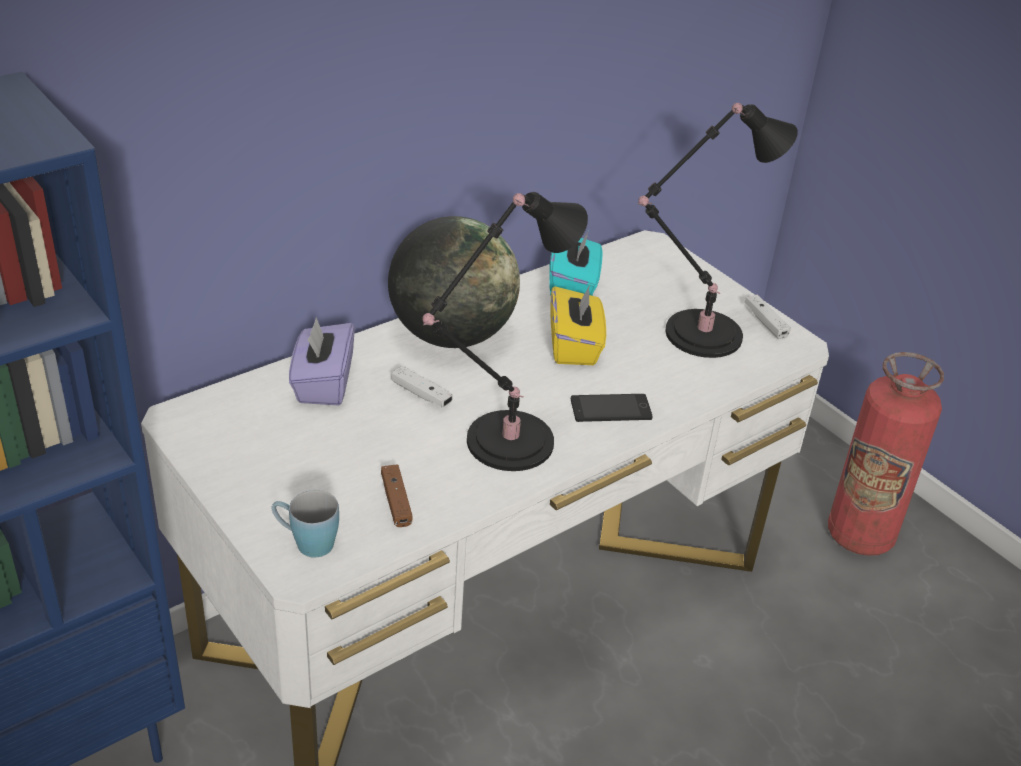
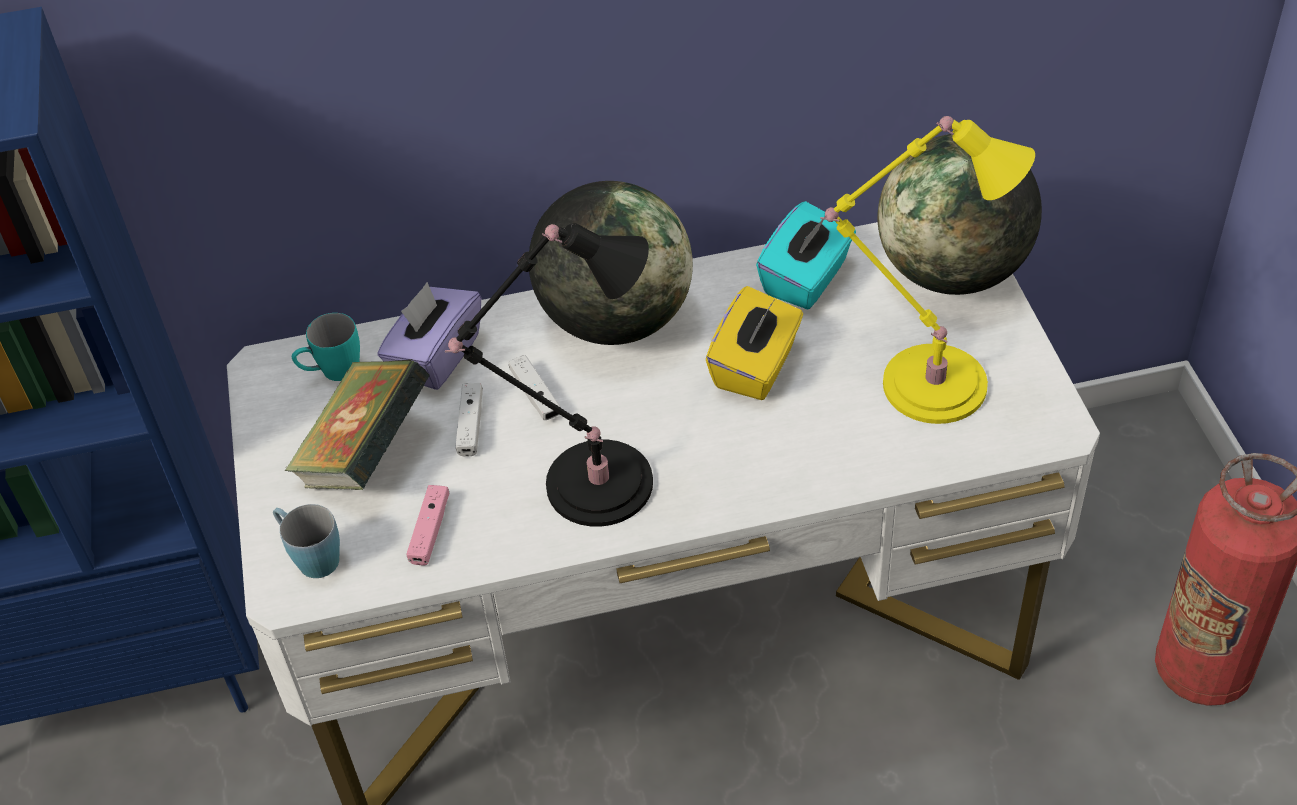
camera: 30 degrees right, 10 degrees up
(241, 410) = (332, 372): none -> turquoise mug
(307, 461) = (366, 454): none -> book
(396, 501) = (430, 531): brown game controller -> pink game controller
(611, 409) = (746, 467): phone -> none
(668, 268) = (952, 273): none -> globe
(696, 334) = (925, 382): black table lamp -> yellow table lamp
(765, 322) = (1032, 384): white game controller -> white game controller (470, 425)

